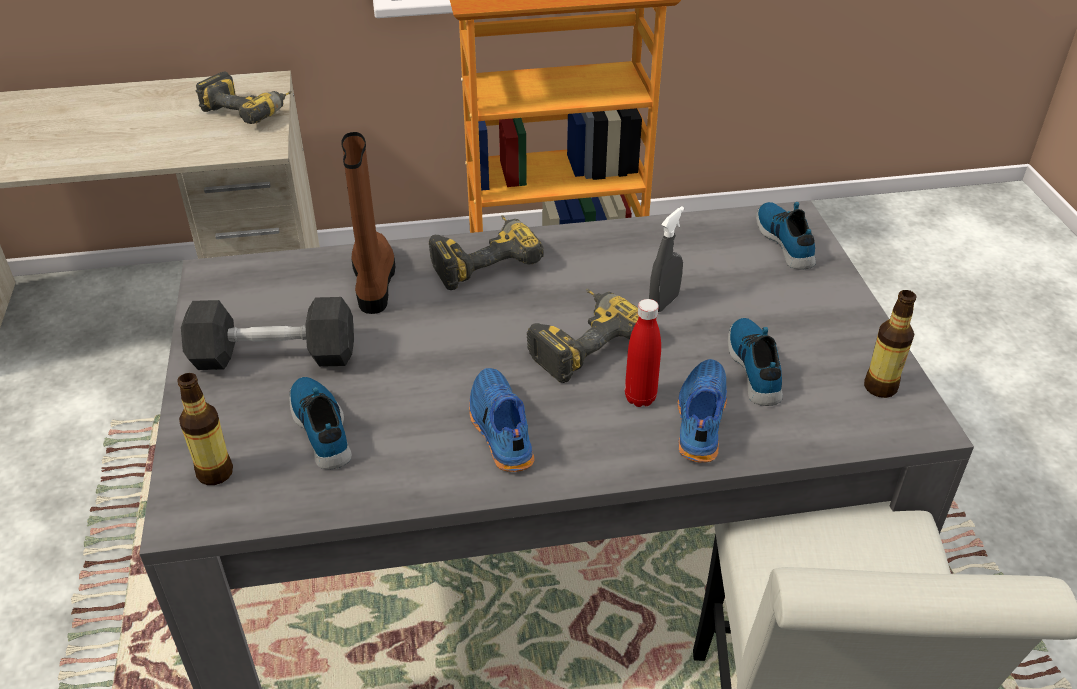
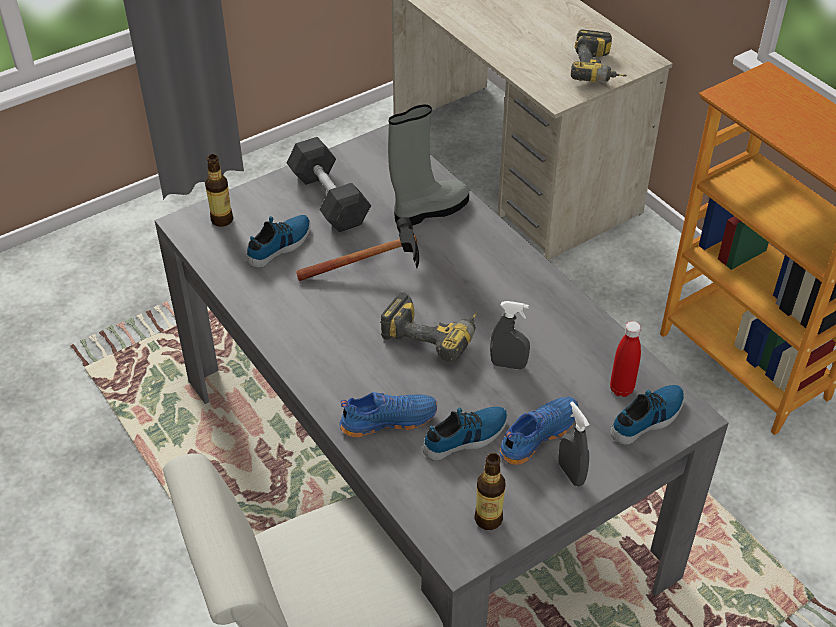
camera: 65 degrees right, 5 degrees up
(373, 281) = (429, 210): brown boot -> grey boot
(439, 355) = (375, 269): none -> hammer
(483, 260) = (491, 253): power drill -> none
(499, 430) = (321, 323): blue shoe -> blue shoe (536, 435)
(640, 398) = (392, 382): red bottle -> red bottle (621, 389)
(838, 311) = (571, 473): none -> grey spray bottle

